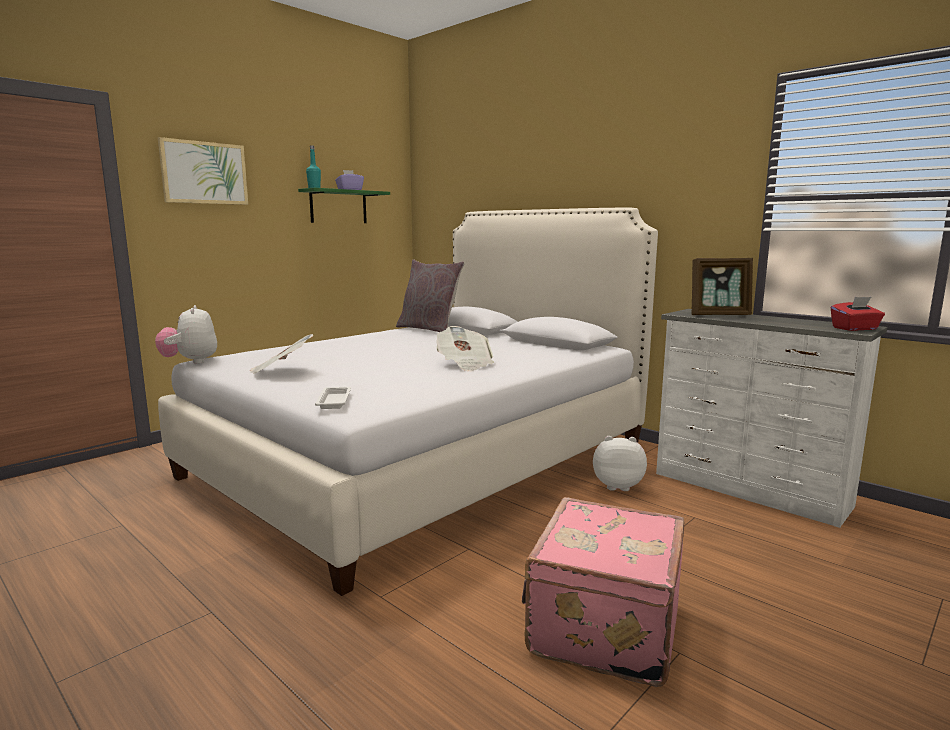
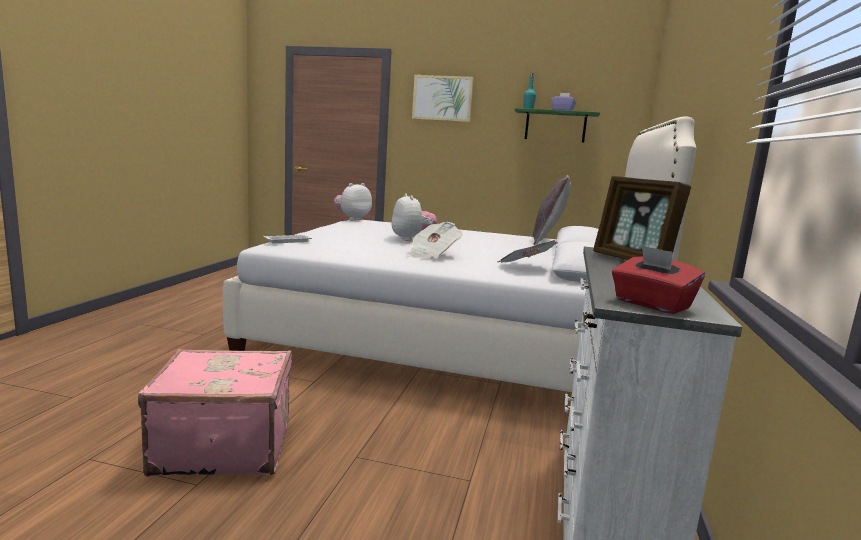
camera: 60 degrees right, 0 degrees up
(281, 371) = (347, 229): newspaper -> newspaper (525, 267)
(617, 486) = (500, 428): plush toy -> plush toy (412, 239)

